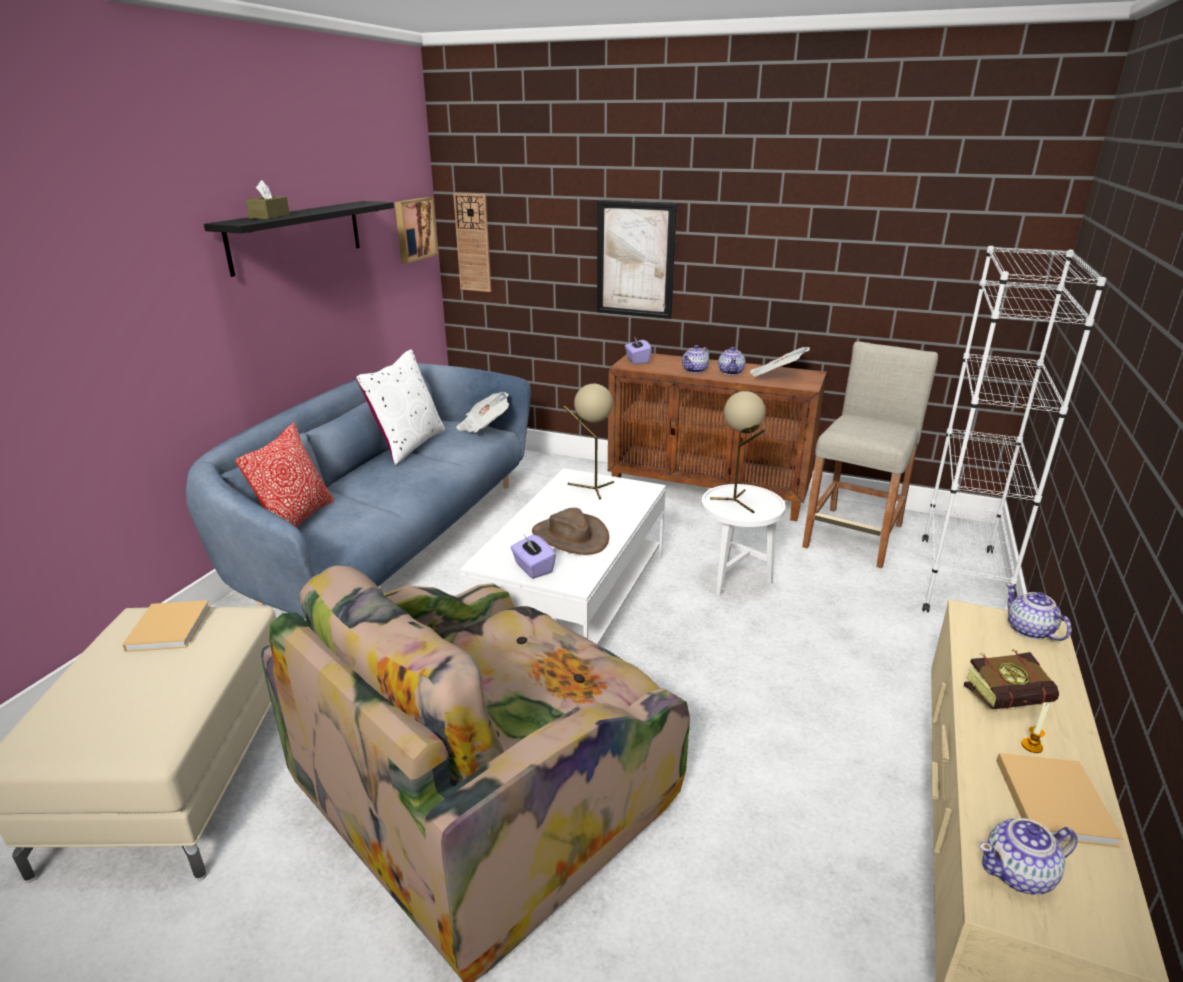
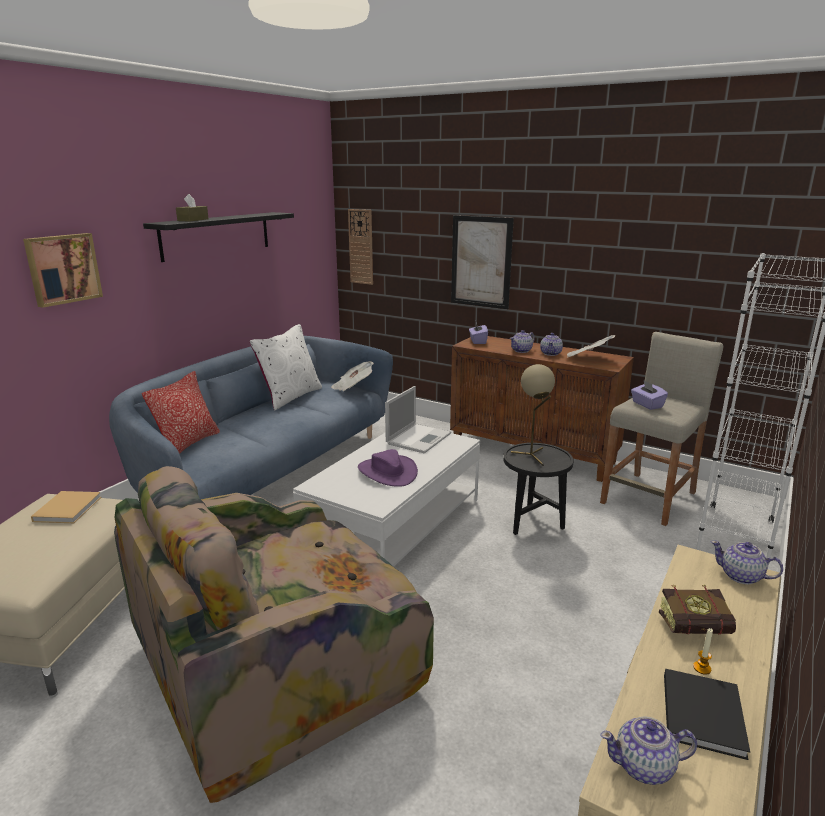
camera: 10 degrees right, 5 degrees down
(414, 229) = (315, 235): picture -> picture (62, 269)
(533, 568) = (349, 492): purple tissue box -> purple tissue box (647, 405)
(570, 536) = (387, 472): brown hat -> purple hat
(592, 488) = (419, 438): beige table lamp -> laptop
(735, 582) = (532, 525): white side table -> black side table
(1029, 630) = (741, 576): teapot -> teapot turned 45 degrees counterclockwise
(1052, 798) = (702, 712): beige book -> black book

